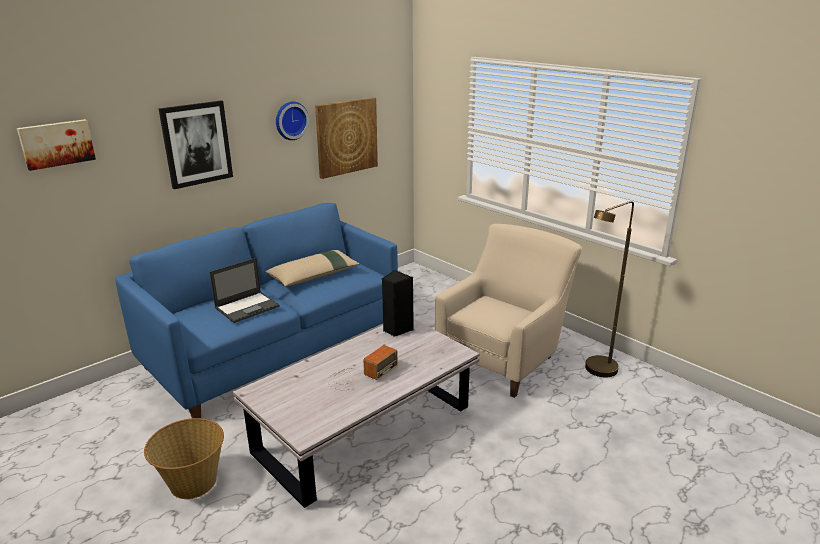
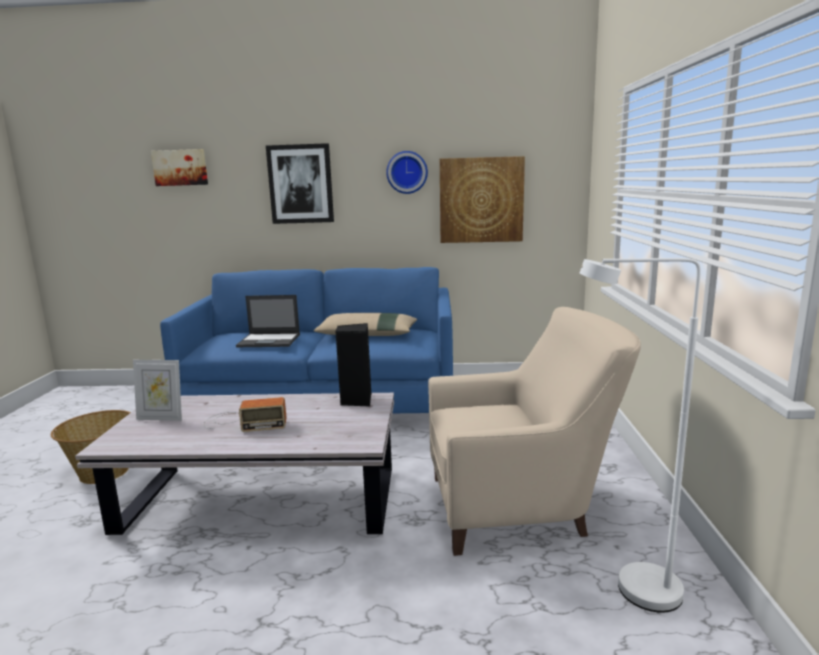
camera: 45 degrees right, 10 degrees down
(292, 400) = (161, 418): none -> picture frame
(596, 372) = (632, 591): brown floor lamp -> white floor lamp

